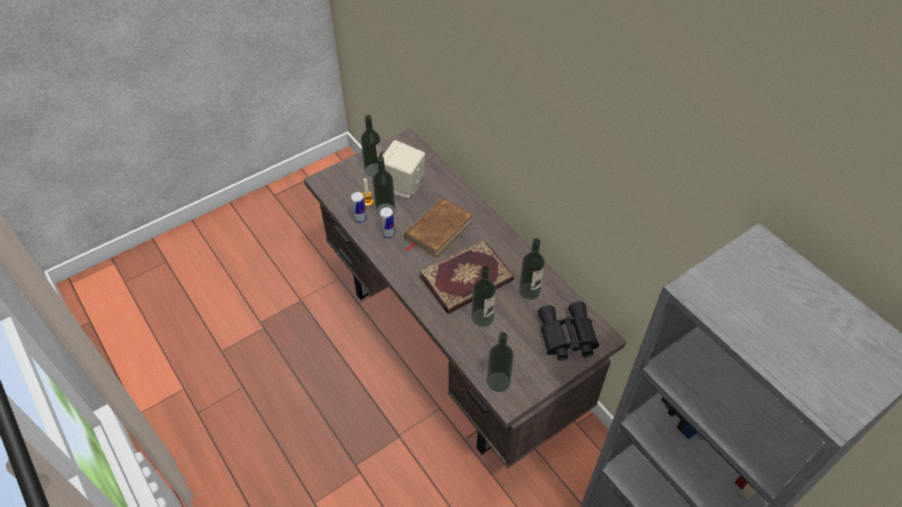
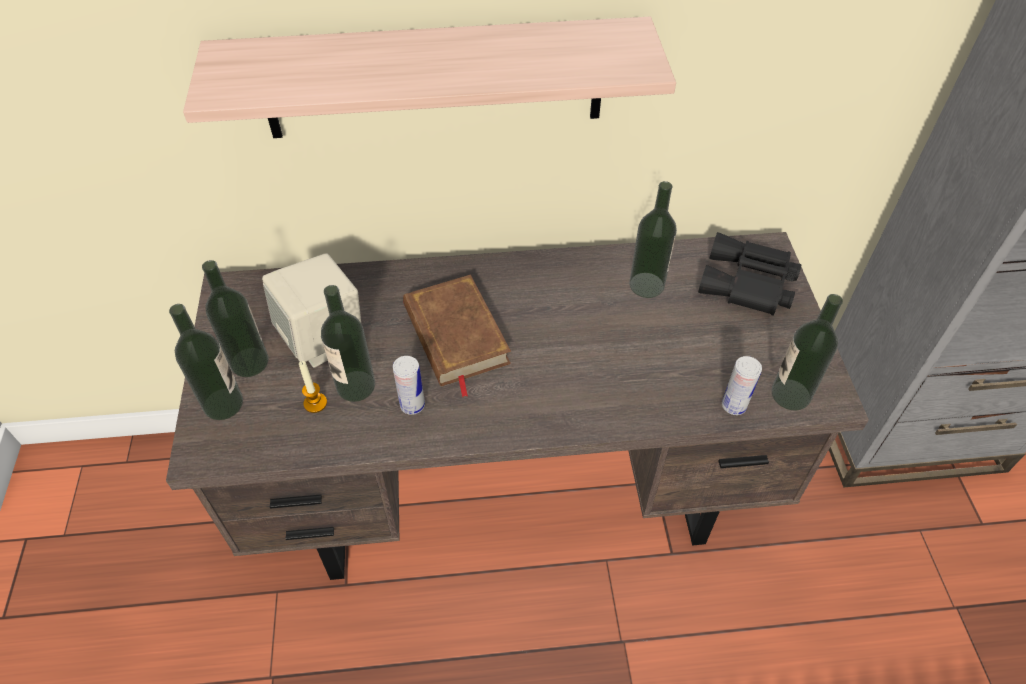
camera: 60 degrees left, 0 degrees up
(360, 219) = (345, 431): can -> can (733, 405)
(467, 279) = (580, 345): book -> none
(482, 317) = (663, 360): bottle -> bottle (223, 404)
(498, 115) = (434, 79): none -> shelf

